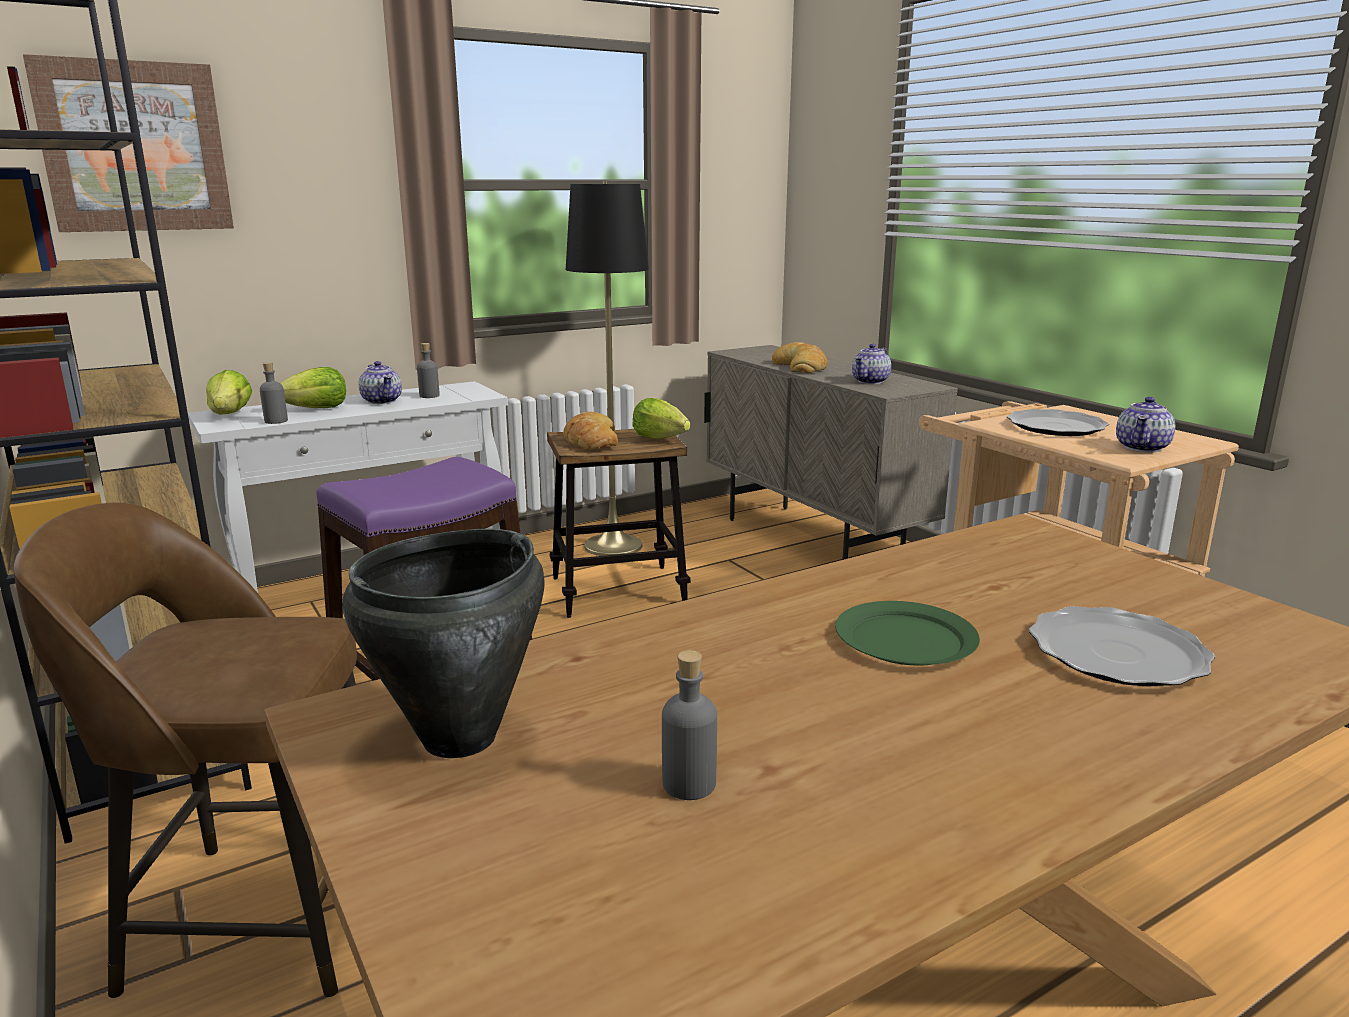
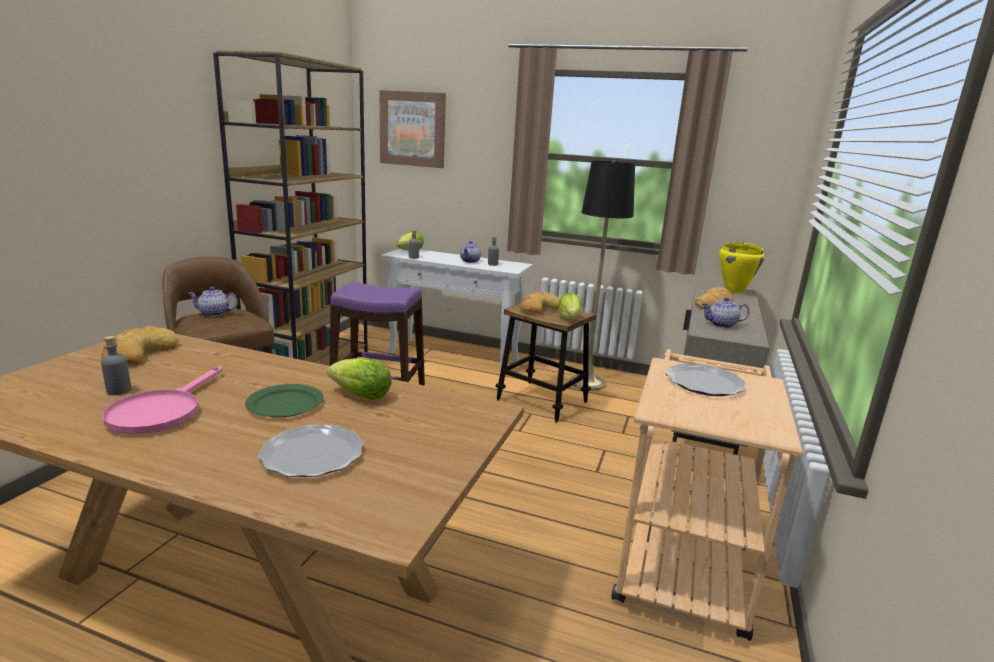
camera: 50 degrees right, 0 degrees up
(317, 409) = (439, 257): lettuce -> lettuce (361, 396)
(461, 738) = (138, 354): black cooking pot -> bread
(764, 350) = (734, 291): none -> yellow cooking pot
(851, 748) = (162, 411): none -> pink frying pan
(1142, 447) = (705, 415): teapot -> teapot (214, 313)

